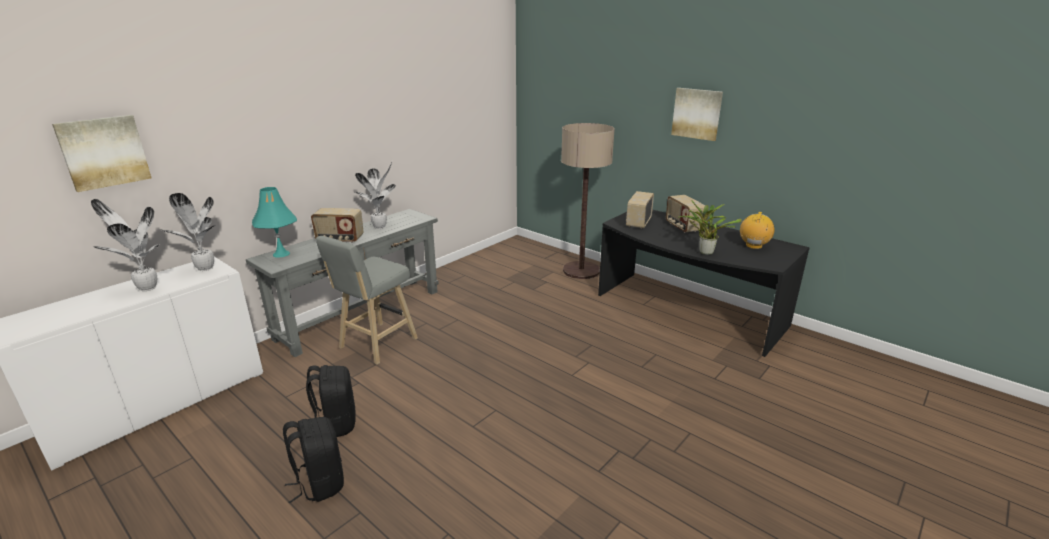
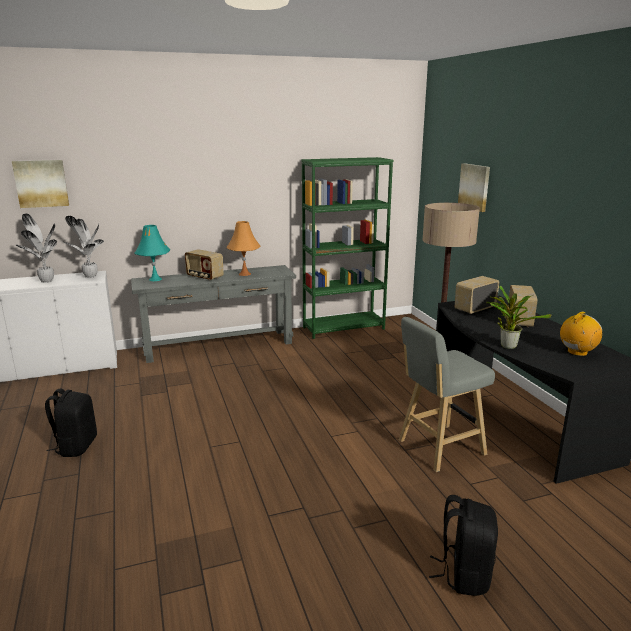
camera: 30 degrees right, 5 degrees down
(336, 424) = (124, 413): black backpack -> black backpack (463, 574)
(375, 345) = (206, 369): grey stool -> grey stool (438, 448)
(381, 227) = (244, 274): potted plant -> orange table lamp
(471, 263) = (344, 328): none -> green bookcase
(697, 113) = (555, 197): picture -> picture (474, 187)

